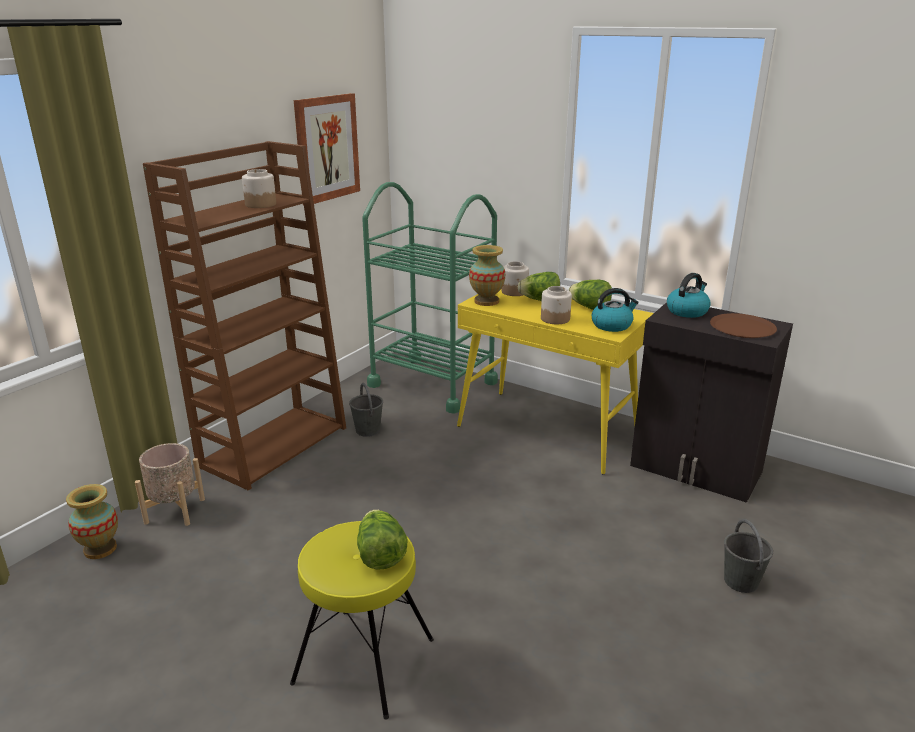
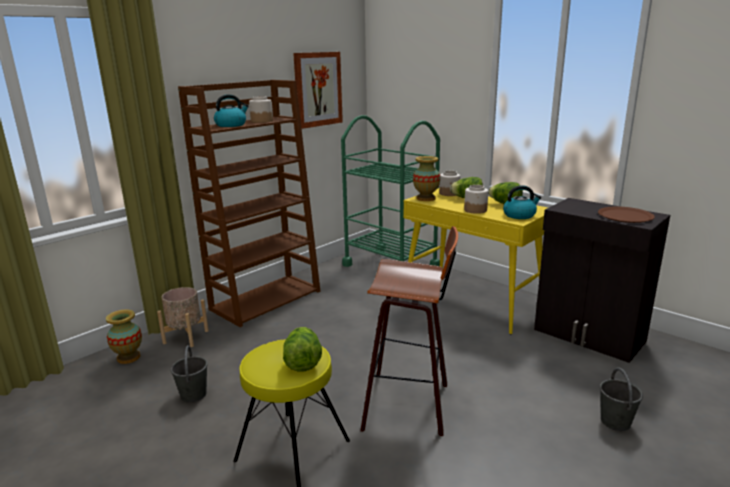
camera: 10 degrees right, 5 degrees down
(368, 430) = (335, 294): grey bucket -> grey bucket (193, 395)
(498, 581) = (410, 404): none -> stool
(687, 311) = (581, 205): kettle -> kettle (231, 125)

